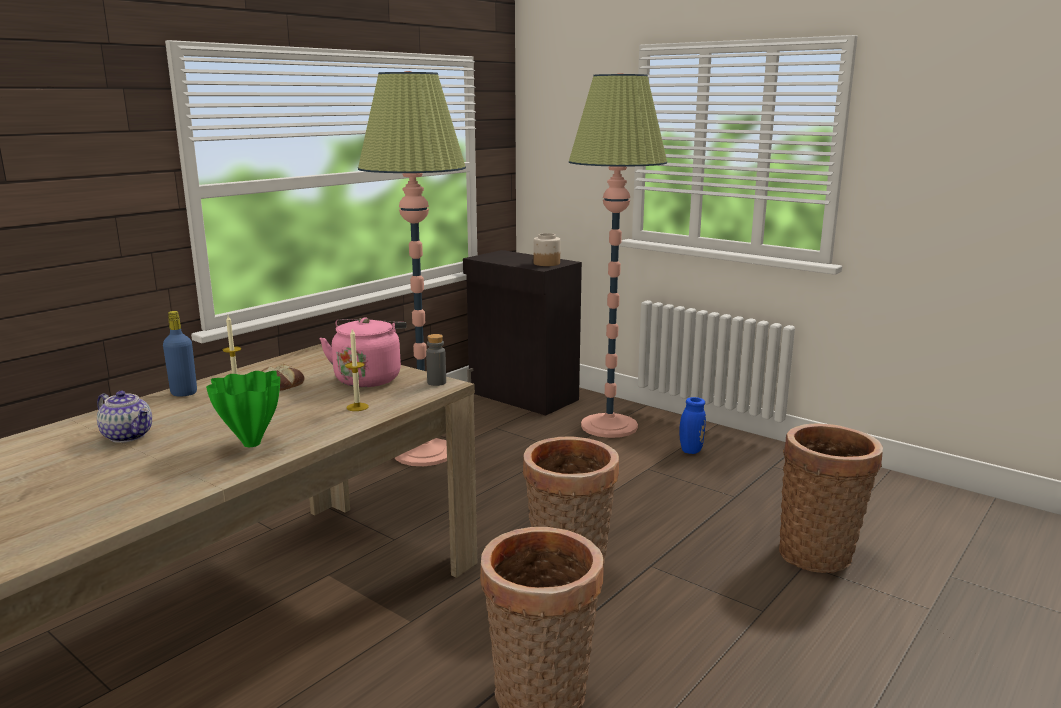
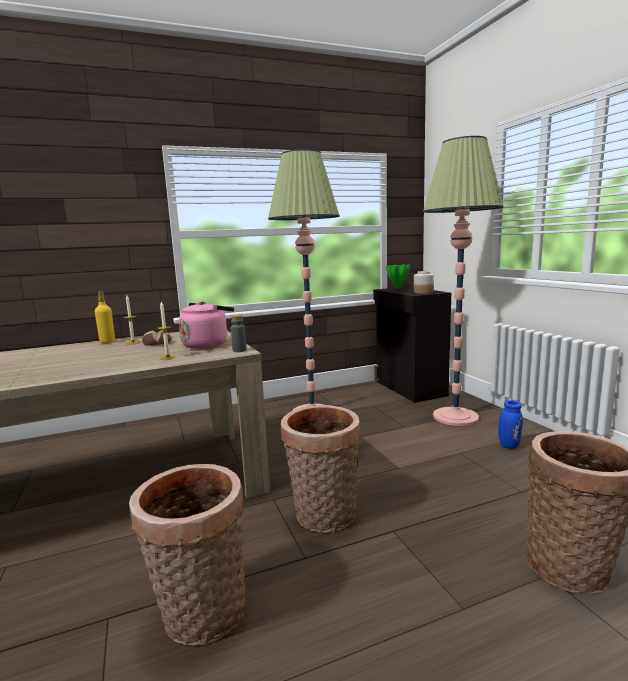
camera: 30 degrees right, 5 degrees down
(128, 436) = (39, 357): teapot -> none
(184, 393) = (107, 342): blue bottle -> yellow bottle
(250, 444) = (74, 369): green vase -> green vase (397, 288)

